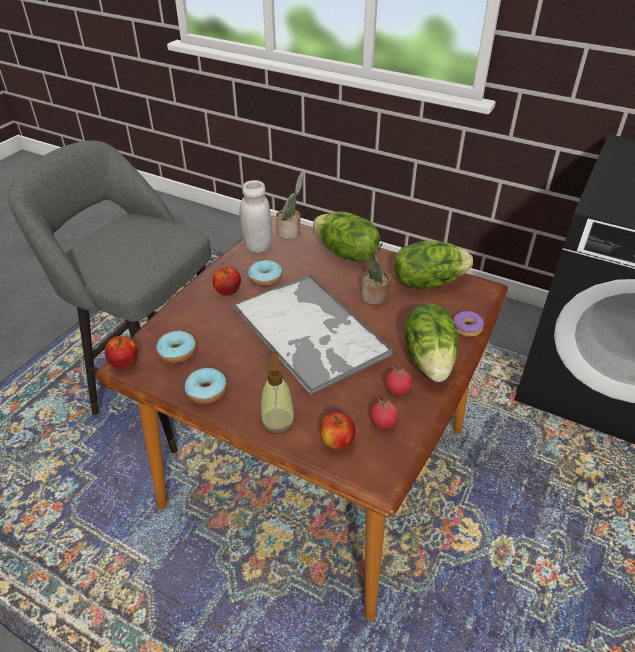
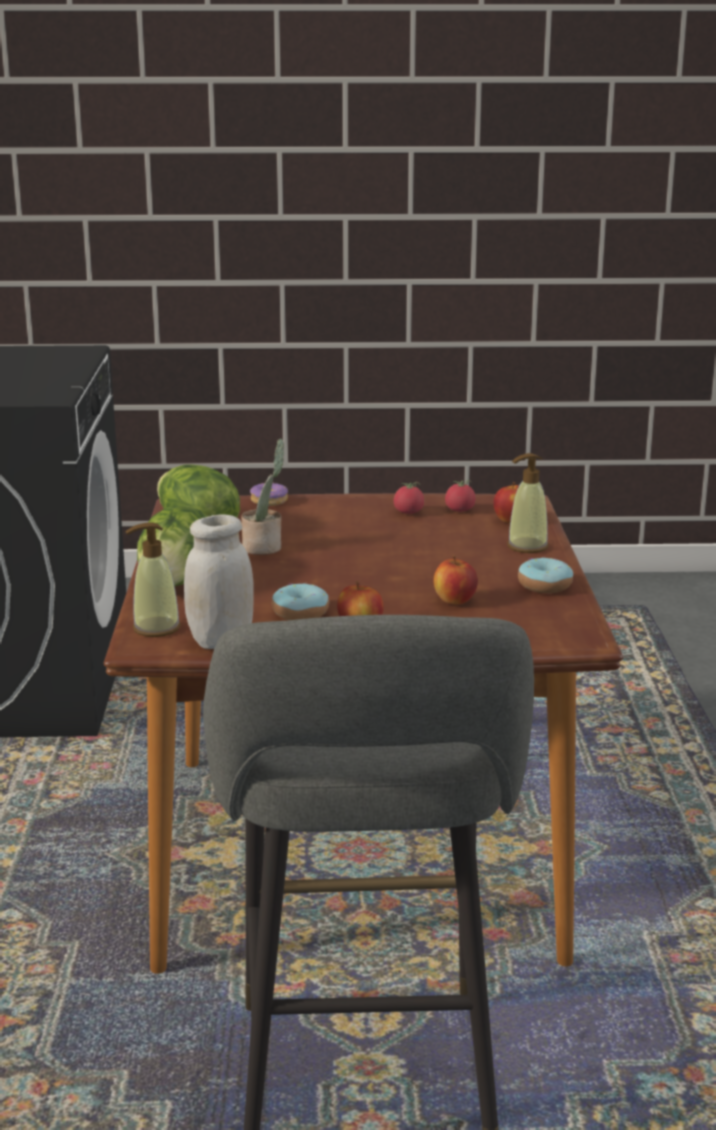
camera: 120 degrees left, 20 degrees down
(124, 363) = (579, 641): apple -> apple (455, 601)
(177, 352) = (515, 619): donut -> none
(290, 233) = (156, 628): potted plant -> soap dispenser
(311, 332) = (376, 563): tray -> none
(430, 359) = (343, 508): lettuce -> none

